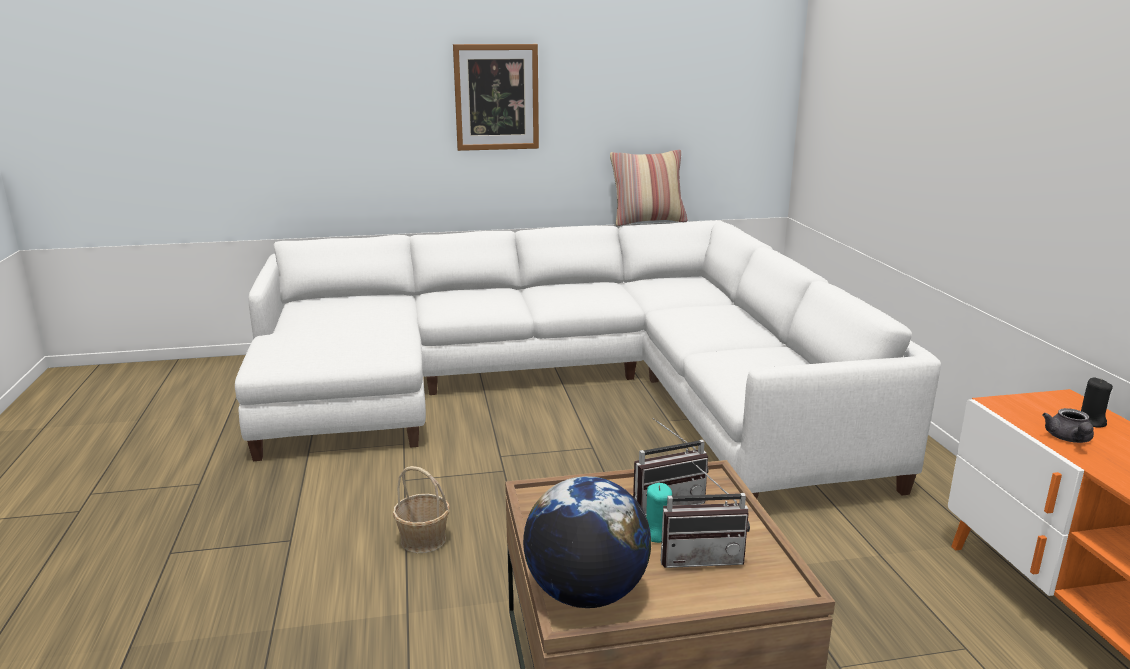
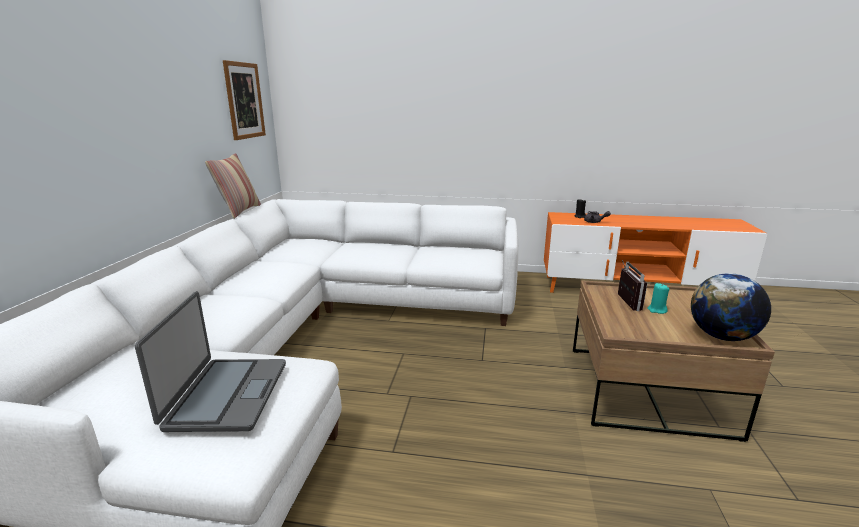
camera: 70 degrees left, 0 degrees up
(334, 337) = (226, 395): none -> laptop
(423, 540) = (493, 453): basket -> none
(496, 97) = (112, 117): picture -> picture (244, 100)
(700, 556) = (676, 305): radio -> none

